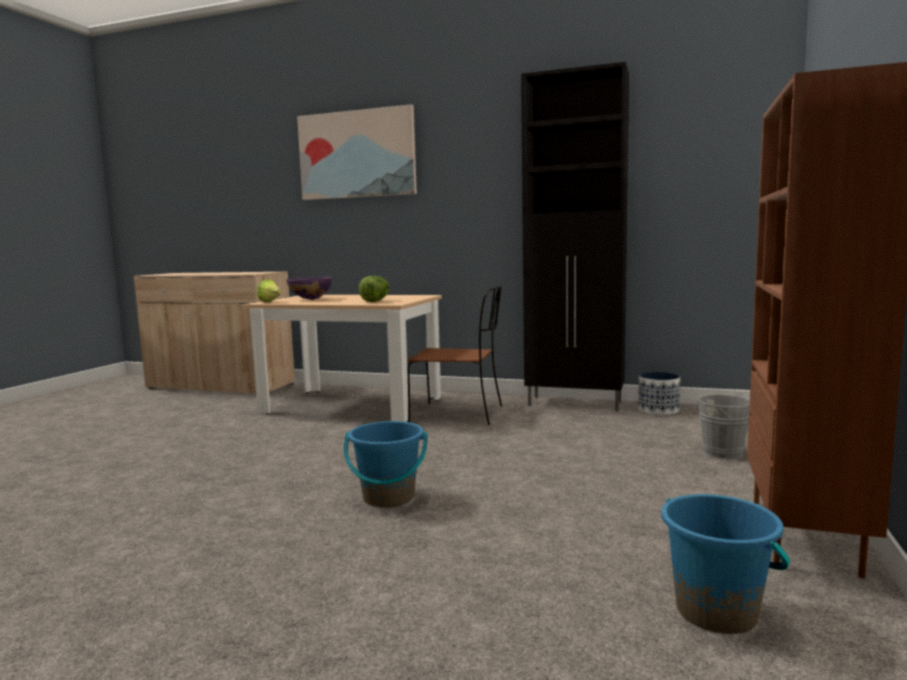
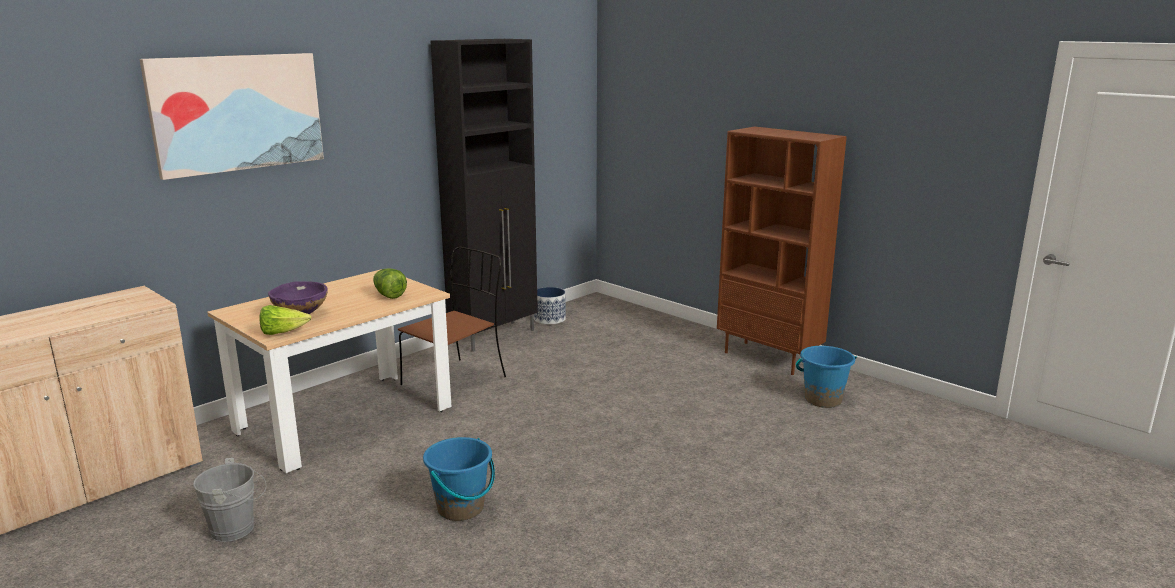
camera: 65 degrees left, 10 degrees up
(388, 498) = (622, 446): blue bucket -> blue bucket (461, 508)
(727, 454) = (654, 333): grey bucket -> grey bucket (237, 529)

